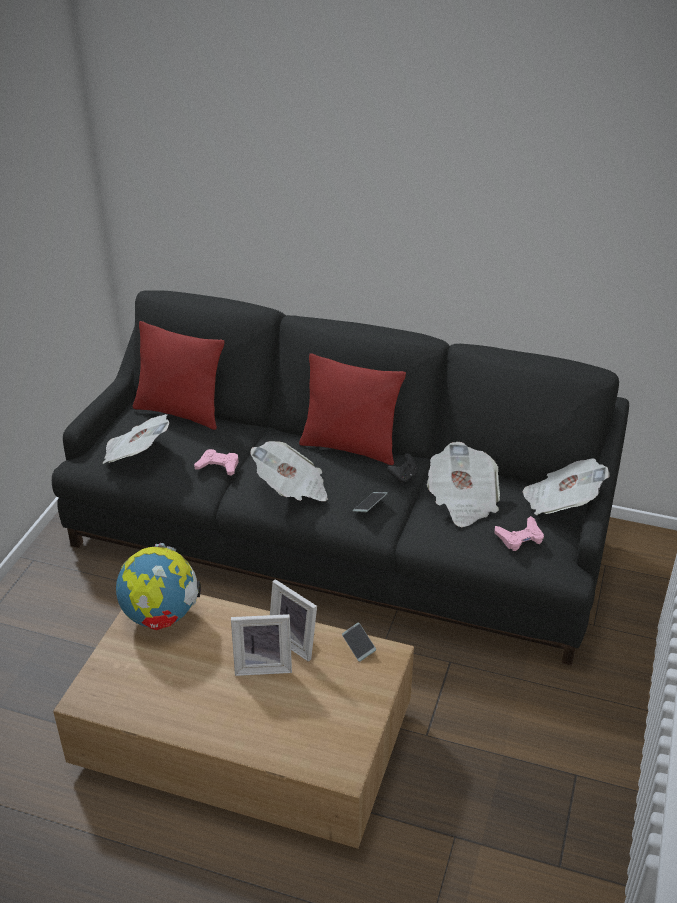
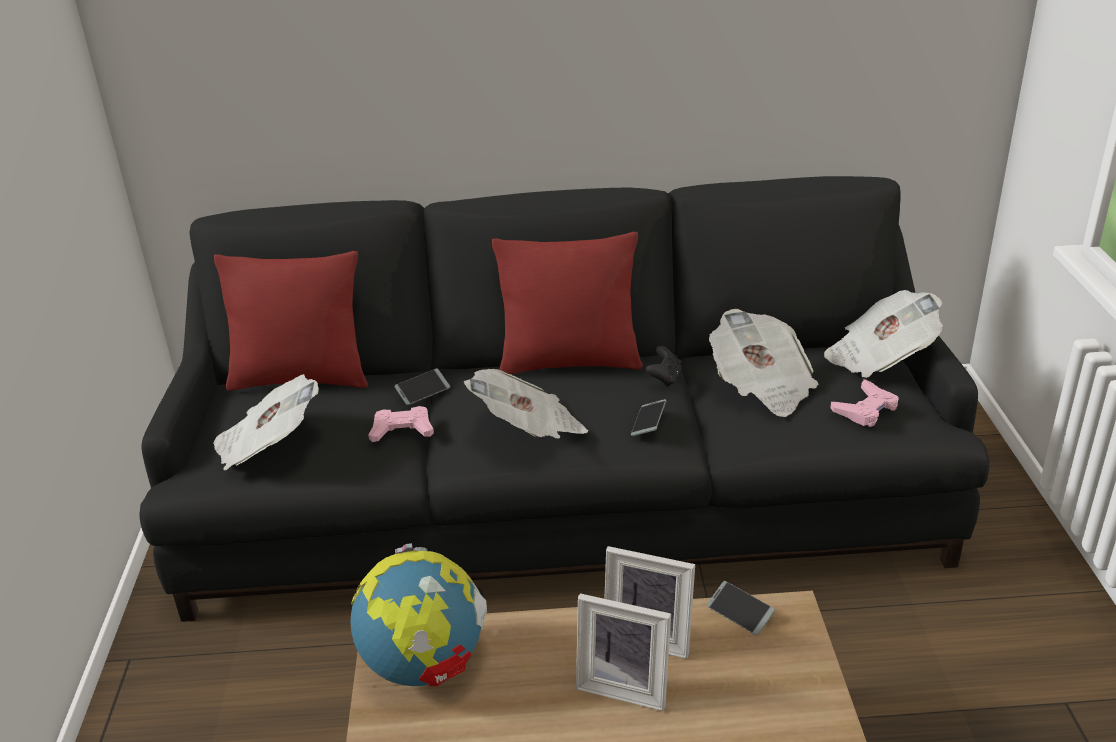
camera: 20 degrees left, 5 degrees down
(247, 442) = (423, 391): none -> phone
(263, 665) = (625, 685): picture frame -> picture frame turned 45 degrees clockwise

